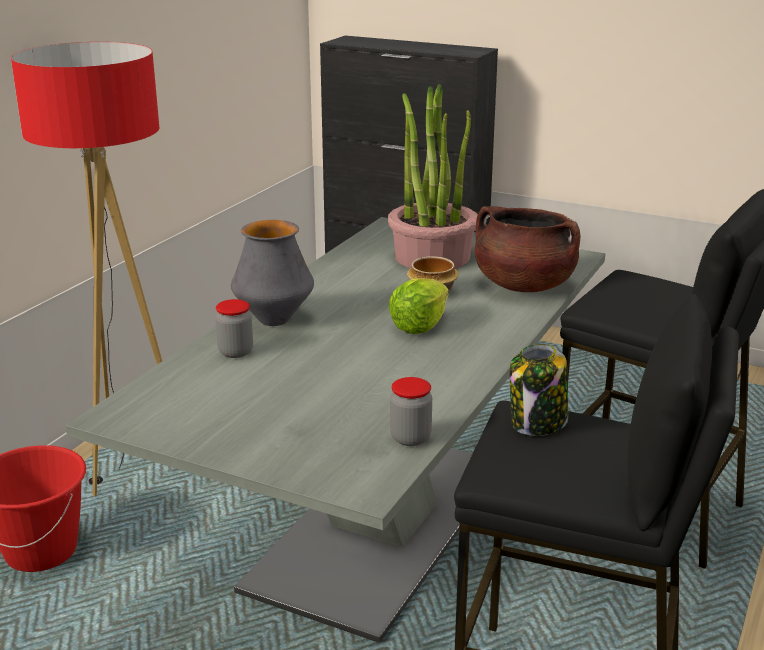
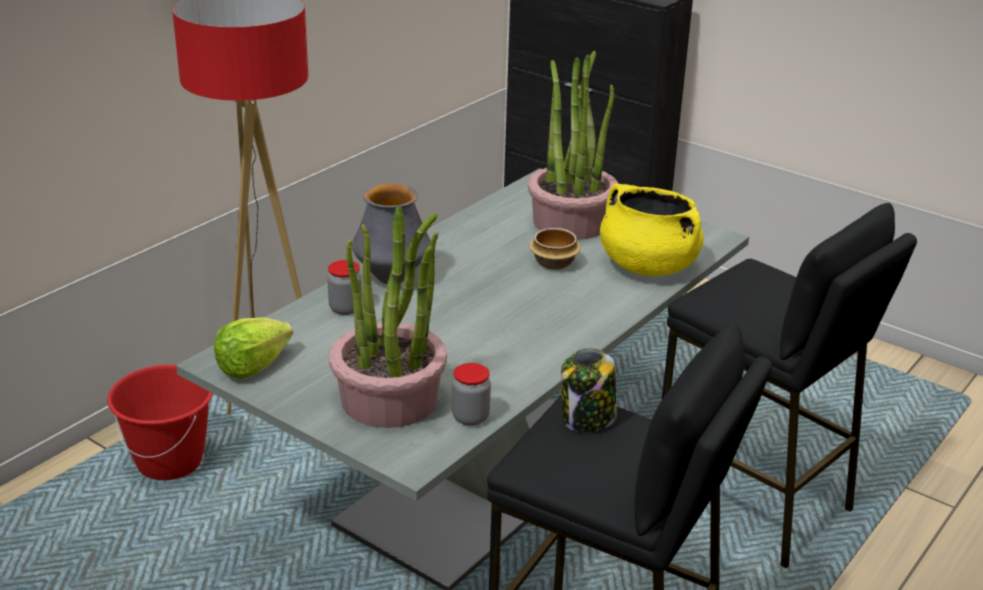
camera: 10 degrees right, 5 degrees up
(317, 431) = (390, 400): none -> potted plant
(419, 325) = (526, 300): lettuce -> lettuce (252, 366)
(523, 285) = (647, 266): brown cooking pot -> yellow cooking pot

